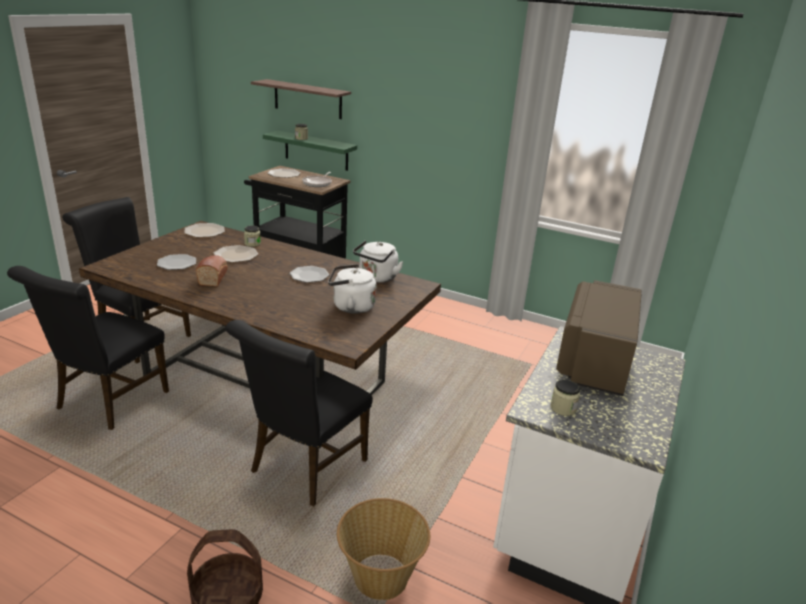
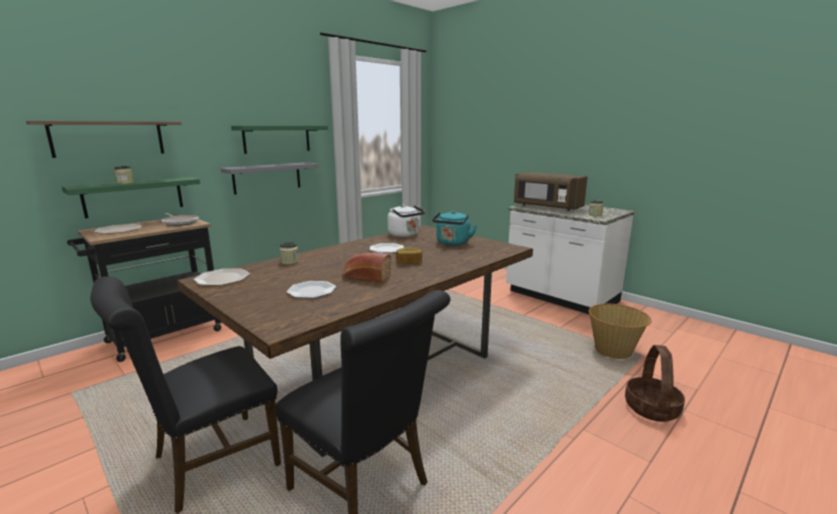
camera: 70 degrees left, 10 degrees down
(236, 255) = (314, 268): plate -> none
(264, 290) = (409, 262): none -> bread
(304, 469) = (511, 366): black chair -> none
(351, 307) = (452, 243): white kettle -> turquoise kettle
(428, 165) = (267, 177): none -> grey shelf
(447, 125) = (277, 139): none -> green shelf

